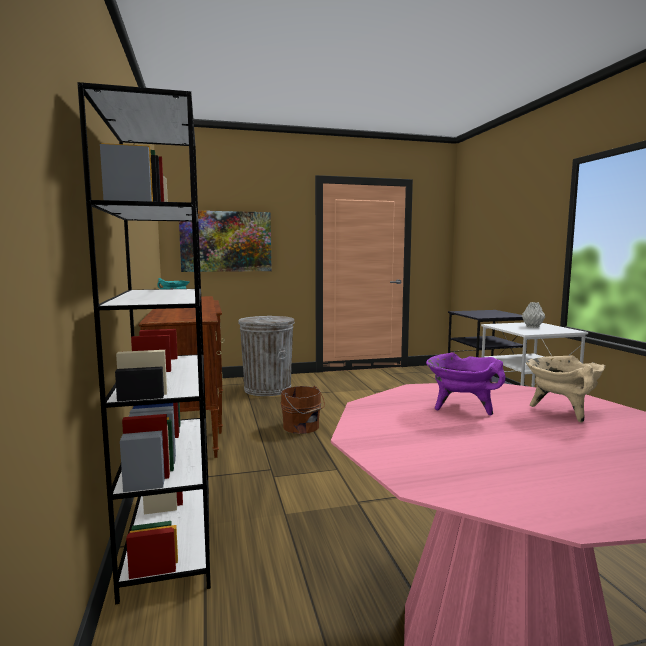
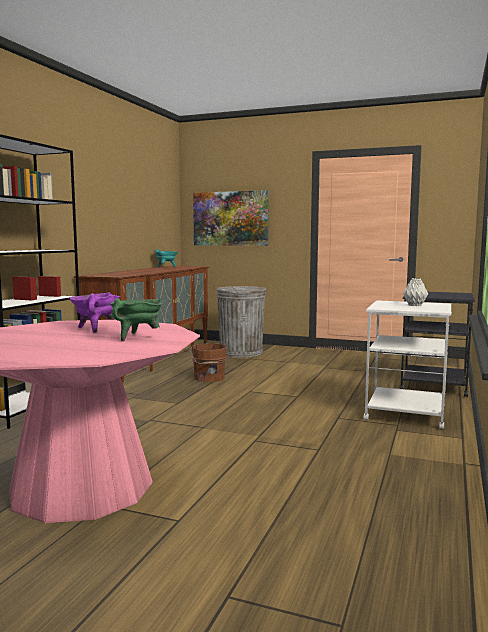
camera: 35 degrees right, 0 degrees up
(562, 411) = (137, 337): beige cooking pot -> green cooking pot

